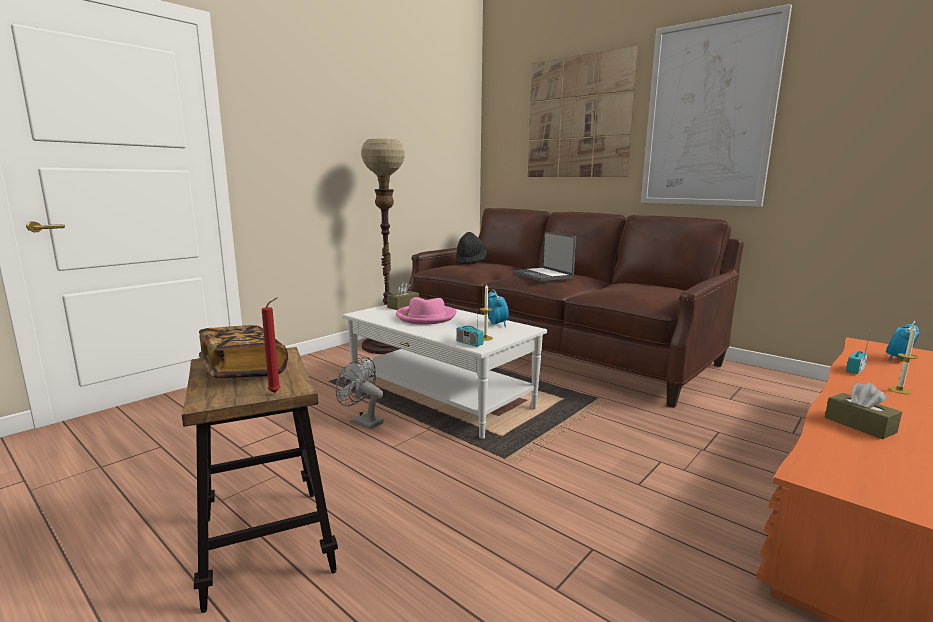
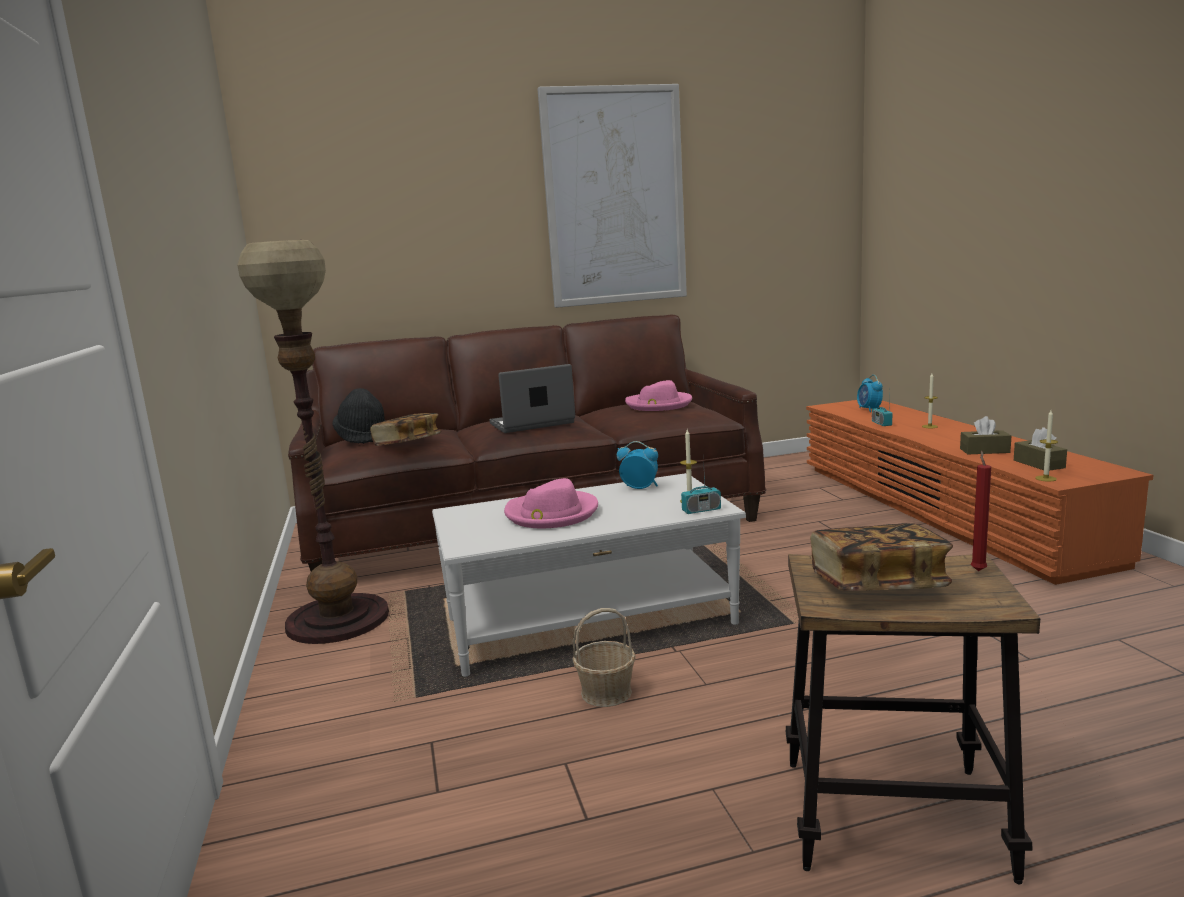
camera: 55 degrees left, 0 degrees up
(362, 421) = (607, 692): grey fan -> basket
(403, 306) = (469, 518): brown tissue box -> brown tissue box (1039, 464)
(470, 268) = (407, 443): none -> book
(543, 276) = (532, 424): laptop -> laptop turned 150 degrees clockwise
(578, 117) = (440, 196): picture -> none
(645, 287) = (658, 404): none -> pink hat
(809, 466) = (1045, 478): none -> candle

